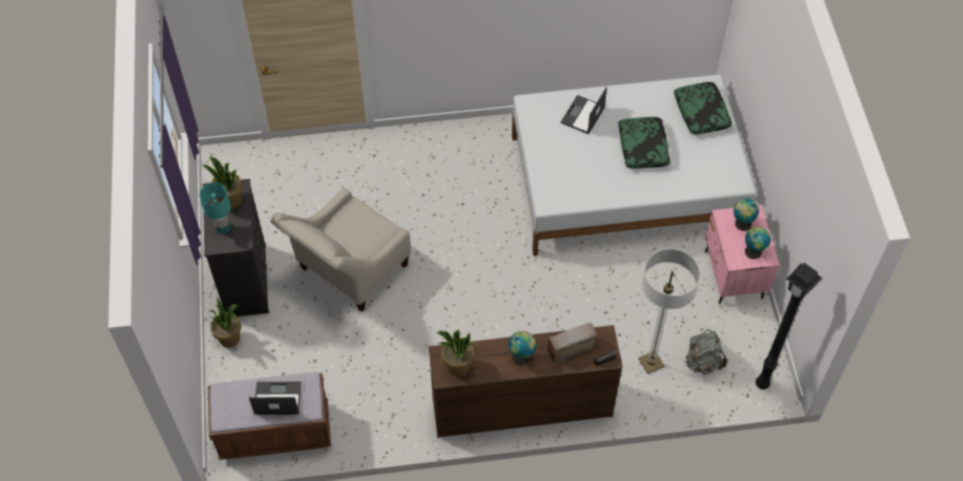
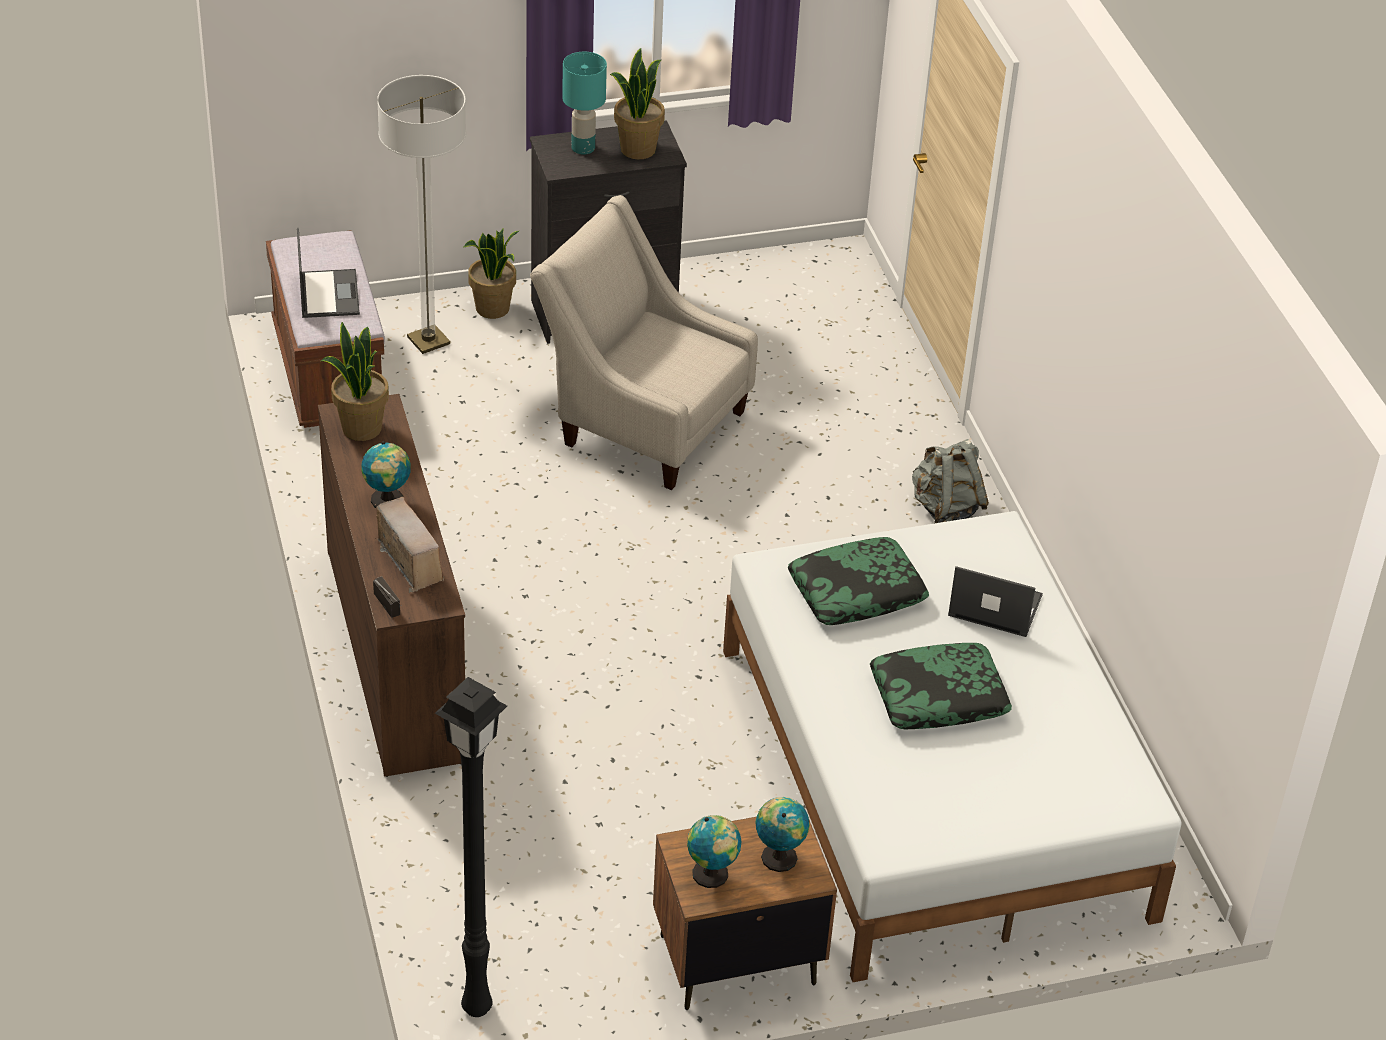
camera: 80 degrees right, 15 degrees down
(651, 362) = (508, 830): floor lamp -> floor lamp (428, 341)
(702, 112) = (1058, 788): pillow -> pillow (856, 592)
(702, 362) = (519, 910): grey backpack -> grey backpack (946, 508)
(733, 275) = (736, 959): pink nightstand -> brown nightstand

